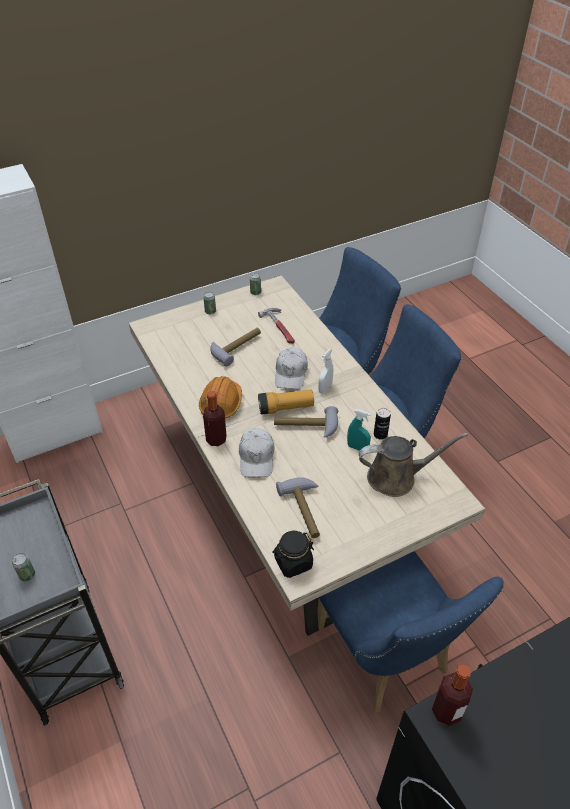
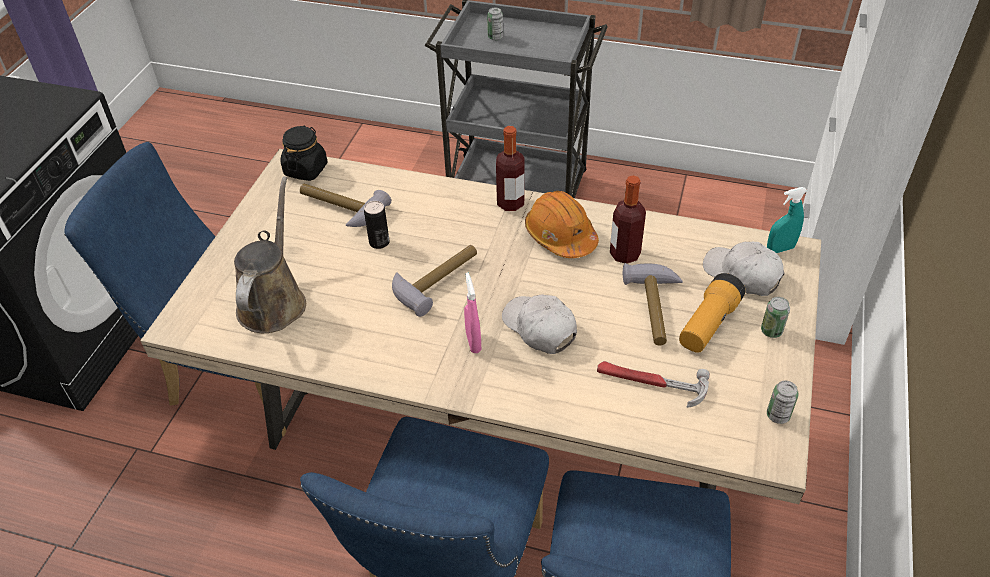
camera: 135 degrees right, 0 degrees up
(257, 458) = (446, 216): white cap -> white cap (742, 274)
(285, 408) = (487, 283): flashlight -> flashlight (708, 324)
(325, 388) = (473, 342): white spray bottle -> pink spray bottle
(357, 447) = (351, 301): turquoise spray bottle -> turquoise spray bottle (780, 249)
(380, 434) = (339, 335): can -> can (379, 242)
(396, 477) = (273, 301): brown watering can -> brown watering can turned 150 degrees clockwise
(446, 711) = (66, 107): bottle -> bottle (624, 254)

